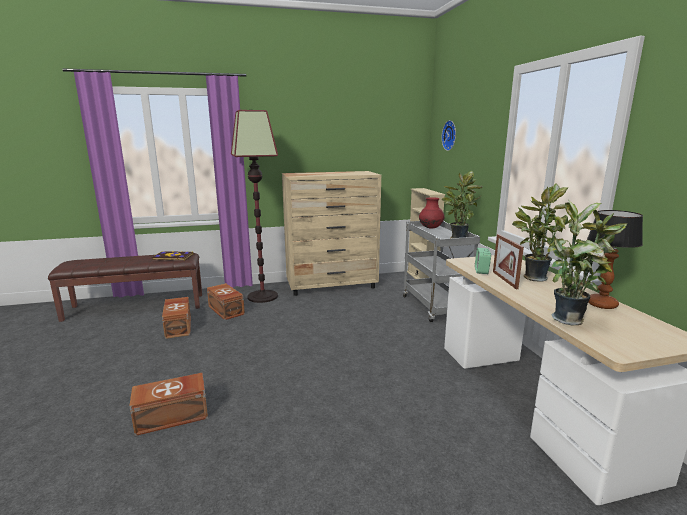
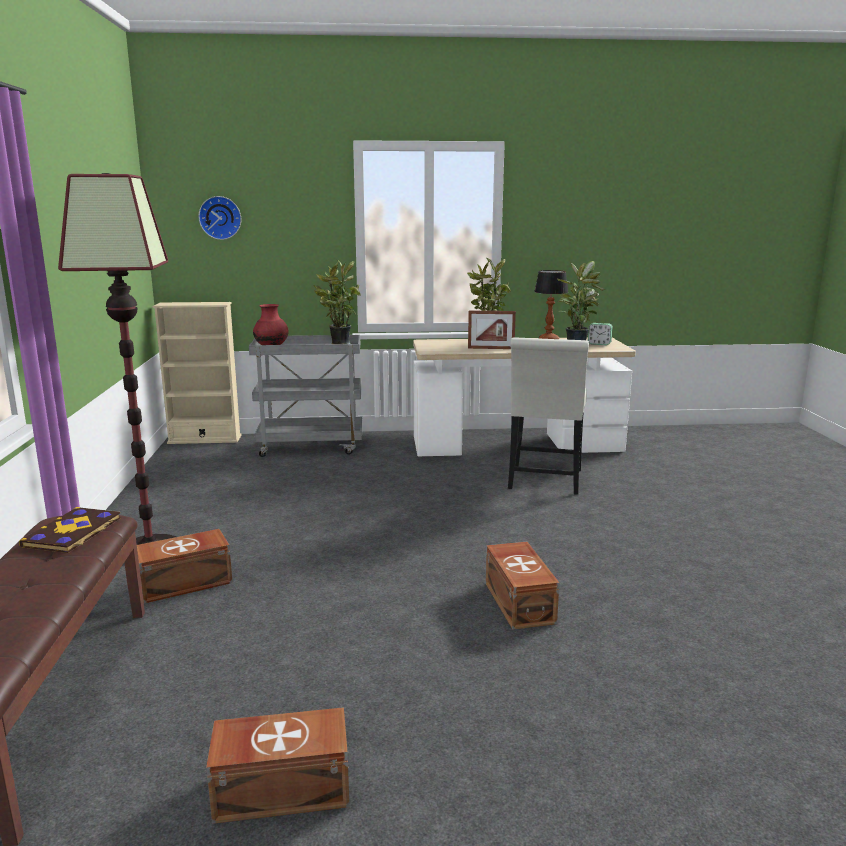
camera: 80 degrees left, 0 degrees up
(179, 326) = (225, 627): brown storage box -> brown storage box (280, 788)
(332, 285) = (163, 493): beige dresser -> none
(427, 425) = (544, 482): none -> white chair
(481, 271) = (464, 350): alarm clock -> alarm clock (599, 344)

